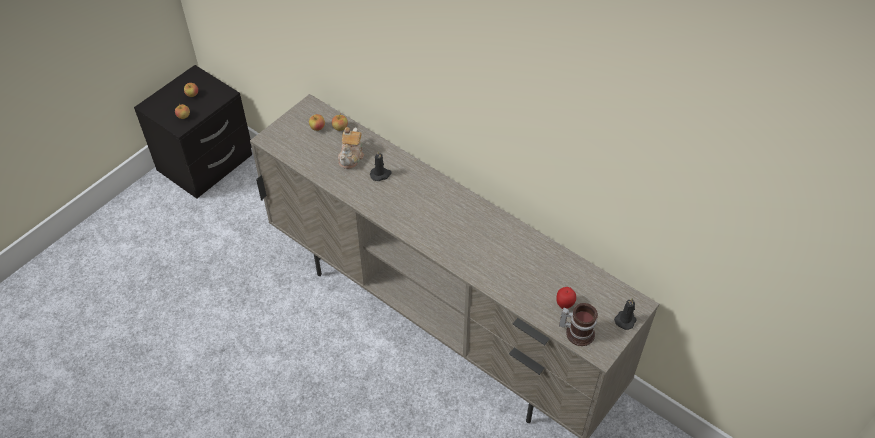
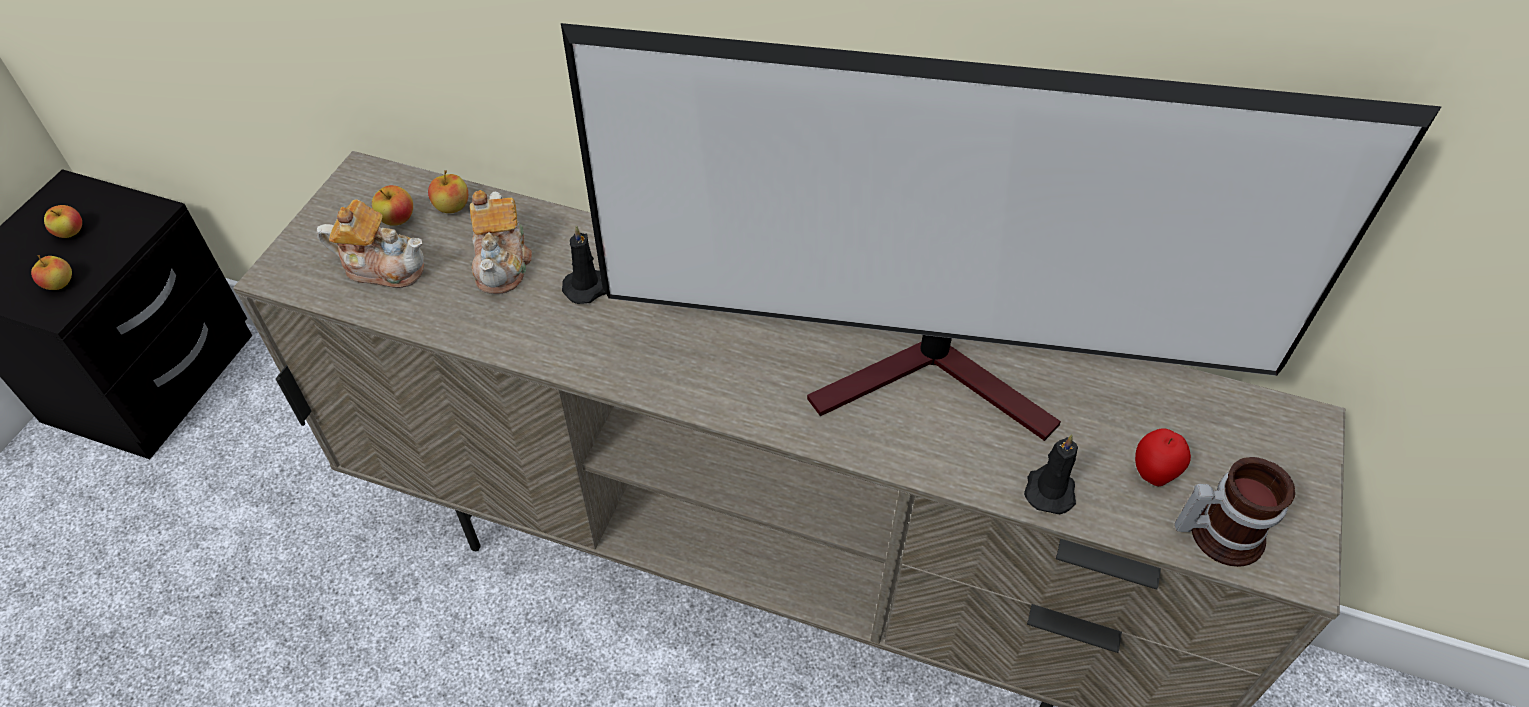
camera: 20 degrees left, 0 degrees up
(306, 146) = (383, 267): none -> teapot
(500, 248) = (940, 382): none -> television
(625, 319) = (1302, 467): black candle -> black candle (1049, 489)

